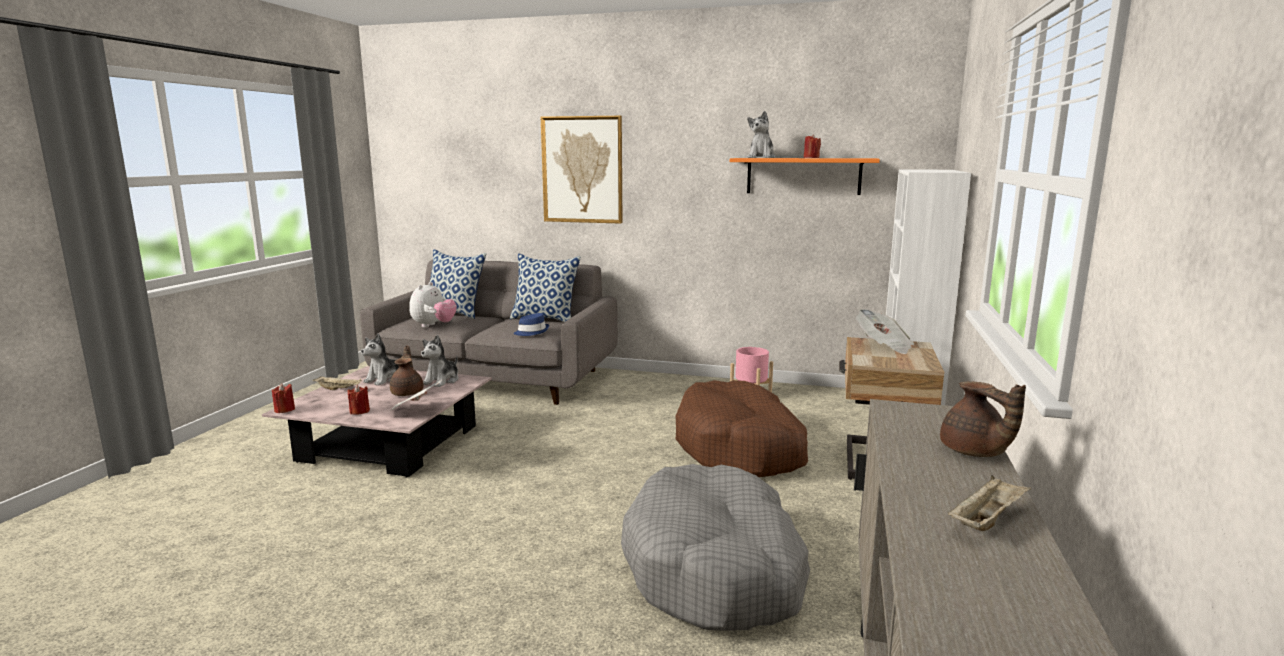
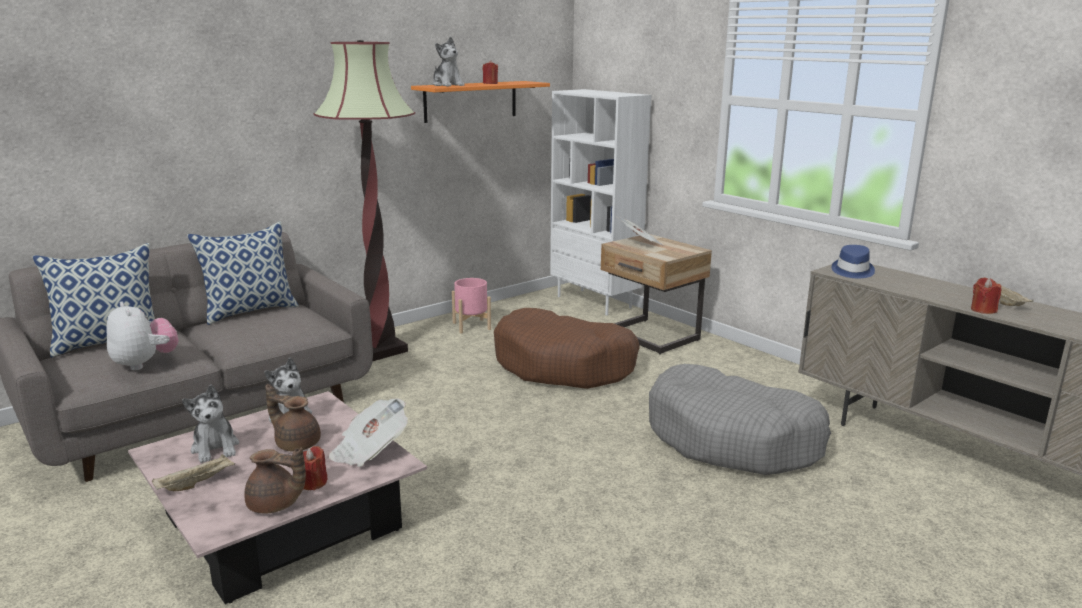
camera: 55 degrees left, 5 degrees up
(284, 410) = (213, 534): red candle -> red candle (983, 310)
(532, 332) = (294, 327): blue hat -> blue hat (852, 271)
(582, 170) = (236, 110): picture -> none
(653, 386) = (380, 350): none -> floor lamp
(974, 452) = (915, 279): brown teapot -> brown teapot (275, 505)

